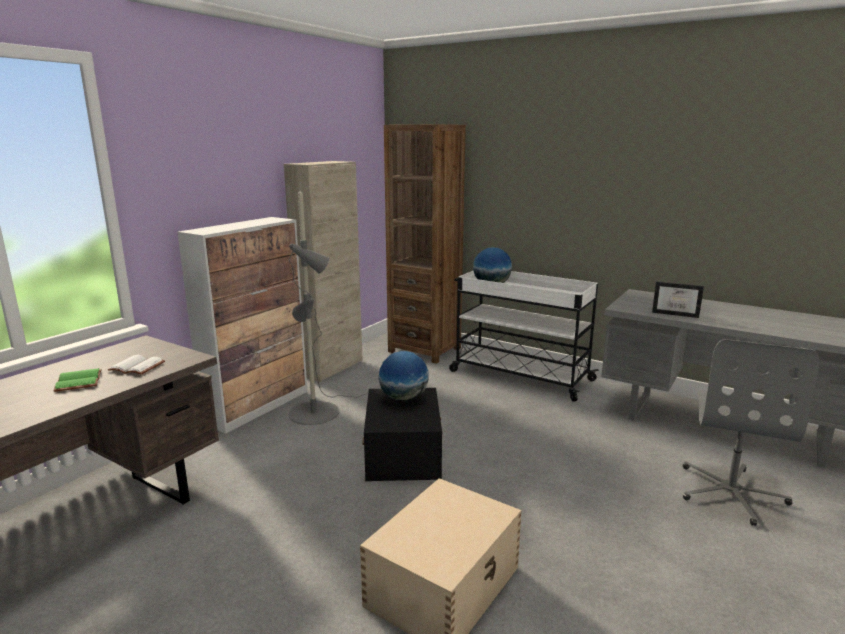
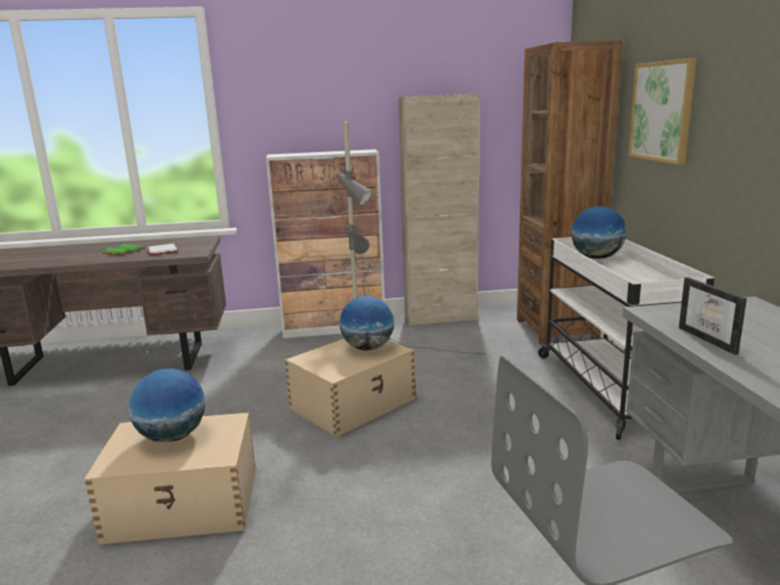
camera: 50 degrees right, 0 degrees up
(403, 452) = (354, 403): black storage box -> beige storage box
(433, 524) = (172, 436): none -> globe
(518, 178) = (662, 111): none -> picture

